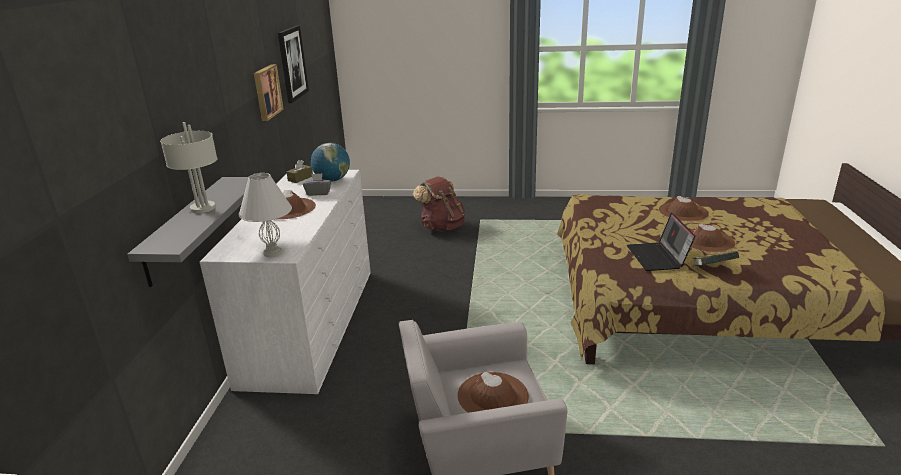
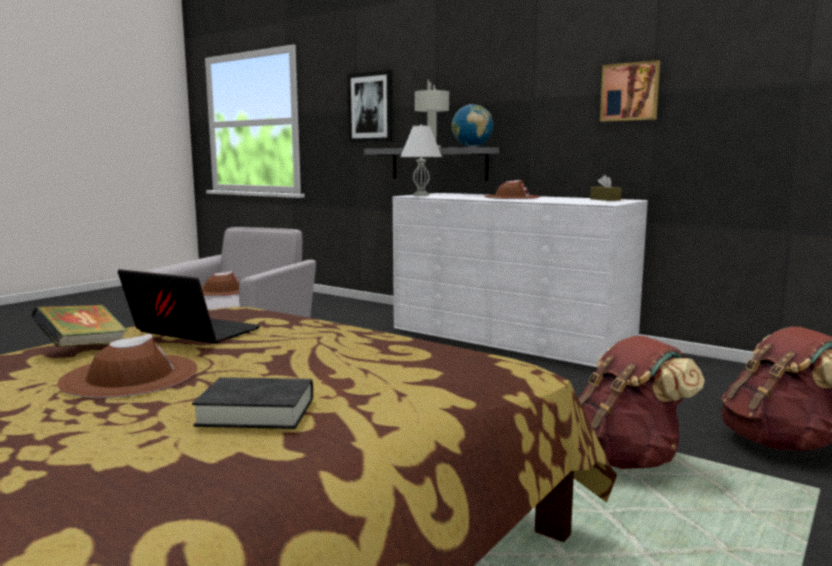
camera: 120 degrees right, 15 degrees down
(292, 63) = (742, 67): picture -> picture (371, 107)
(318, 193) = (544, 200): grey tissue box -> none
(332, 180) = (582, 201): globe -> globe (472, 147)
(495, 249) = (625, 458): none -> brown backpack
(683, 212) = (256, 412): brown hat -> black book

